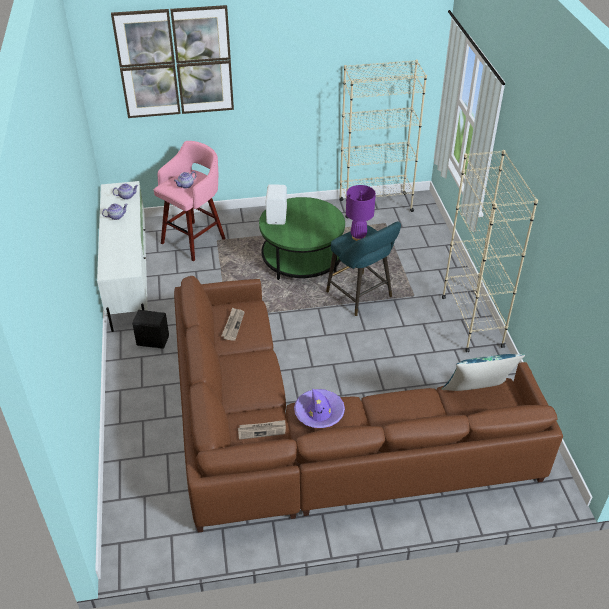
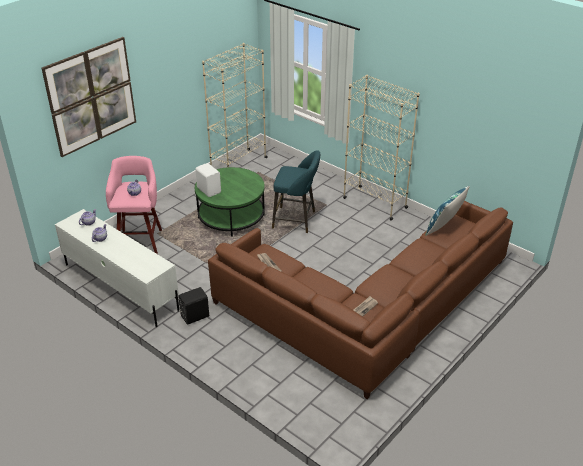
camera: 40 degrees left, 5 degrees down
(319, 412) = (381, 282): purple hat -> none
(358, 237) = (289, 174): purple table lamp -> none

